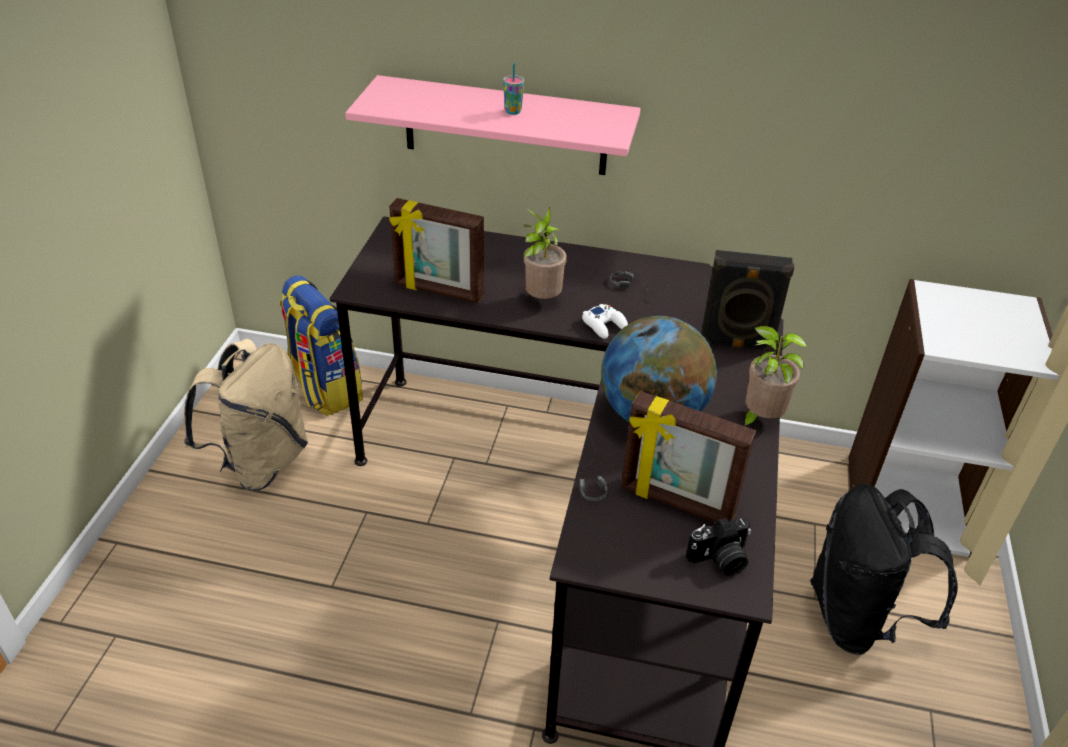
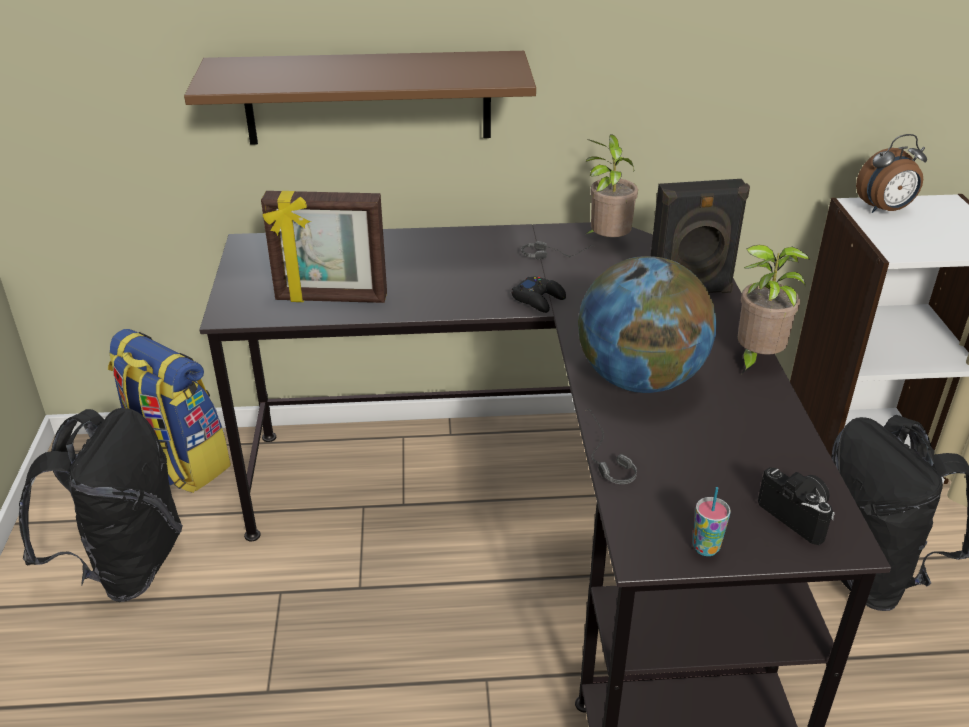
camera: 15 degrees left, 5 degrees down
(261, 463) = (126, 565): beige backpack -> black backpack
(505, 126) = (368, 98): pink shelf -> brown shelf
(513, 111) = (386, 70): cup -> cup (705, 548)
(541, 299) = (455, 286): potted plant -> potted plant (607, 242)
(604, 325) = (539, 299): white game controller -> black game controller
(676, 503) = (717, 465): picture frame -> none
(720, 560) = (799, 515): camera -> camera turned 90 degrees counterclockwise
(953, 300) = (885, 210): none -> alarm clock

